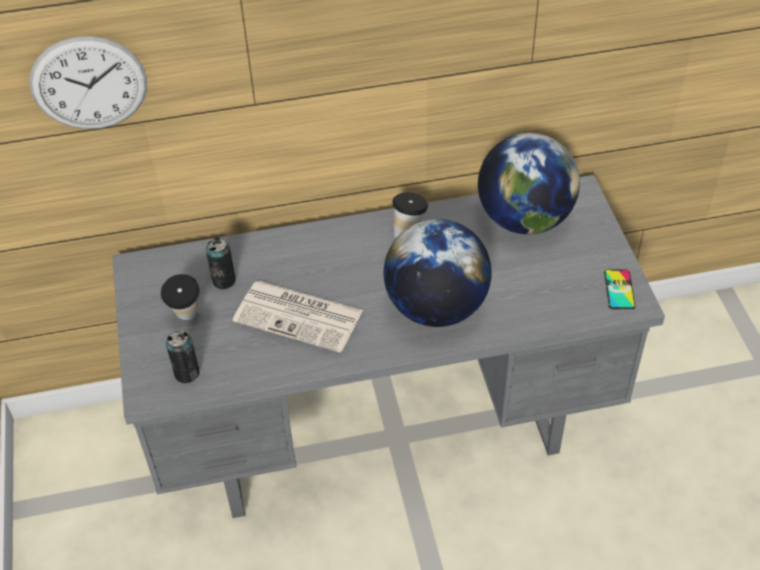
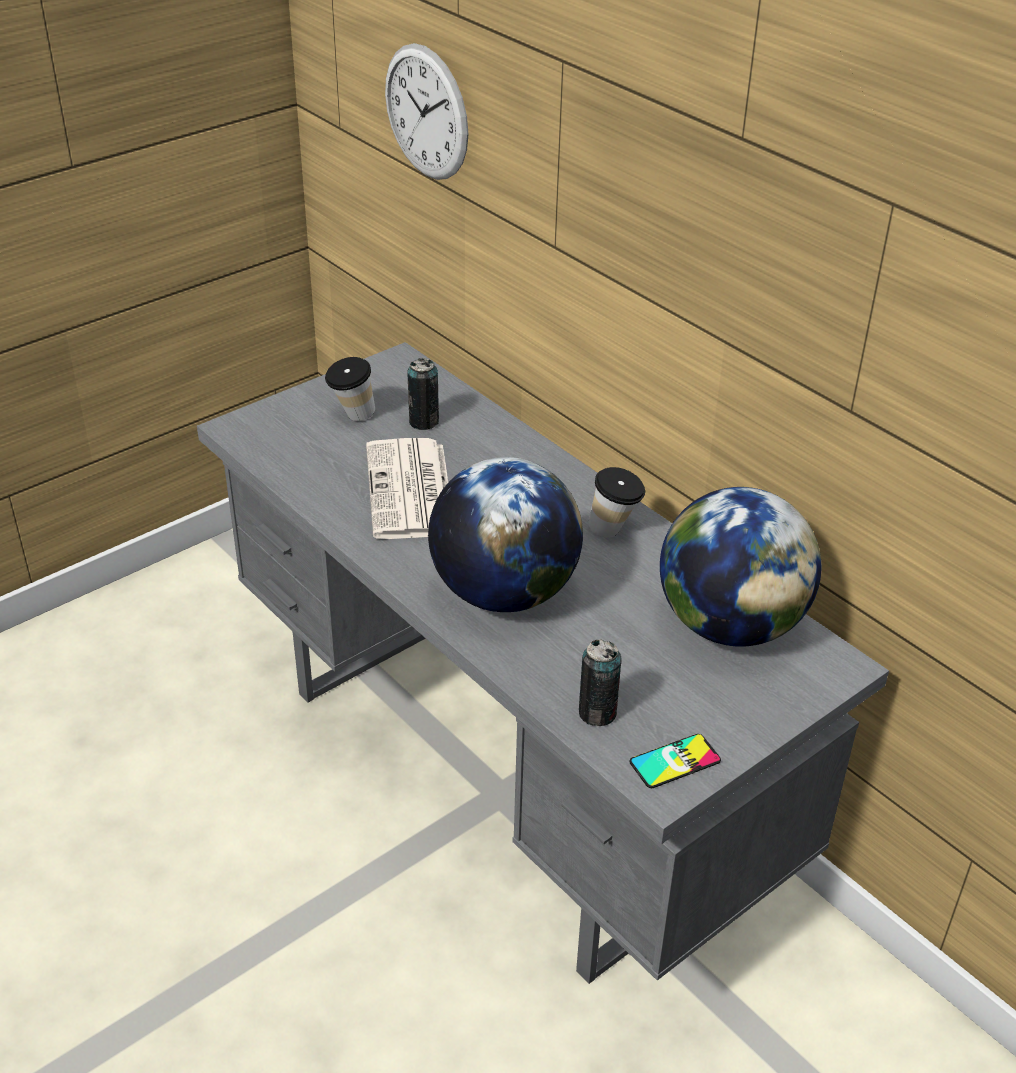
camera: 60 degrees right, 10 degrees down
(187, 373) = (275, 443): can -> can (597, 713)

